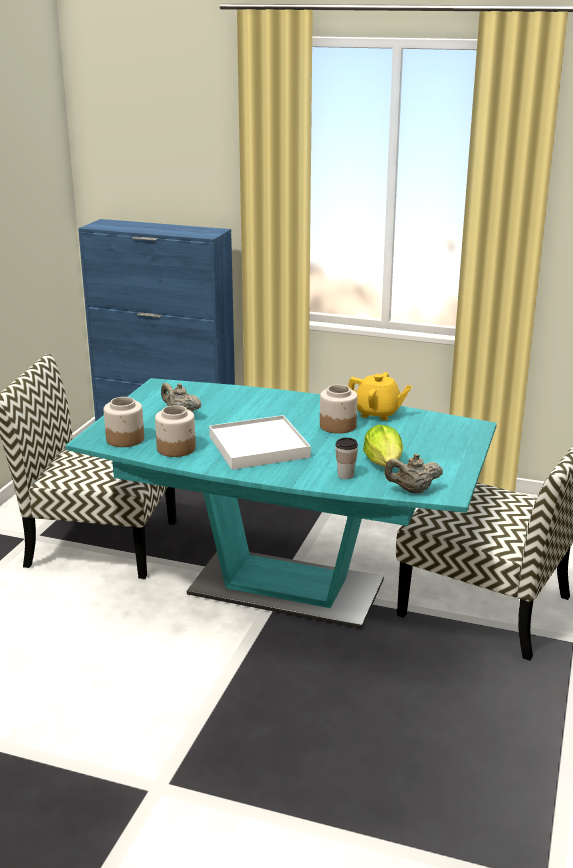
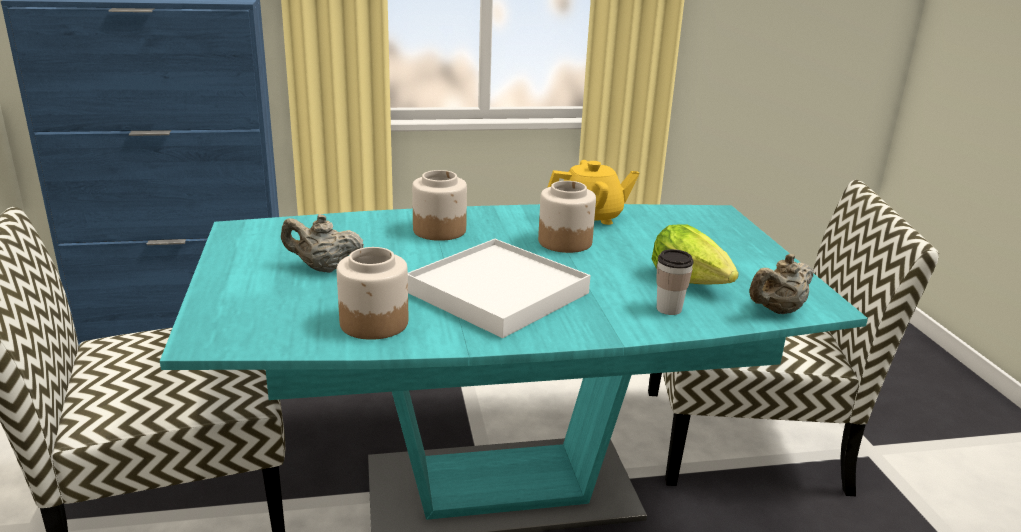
camera: 30 degrees left, 0 degrees up
(125, 439) = (268, 325): jar -> jar (440, 230)

